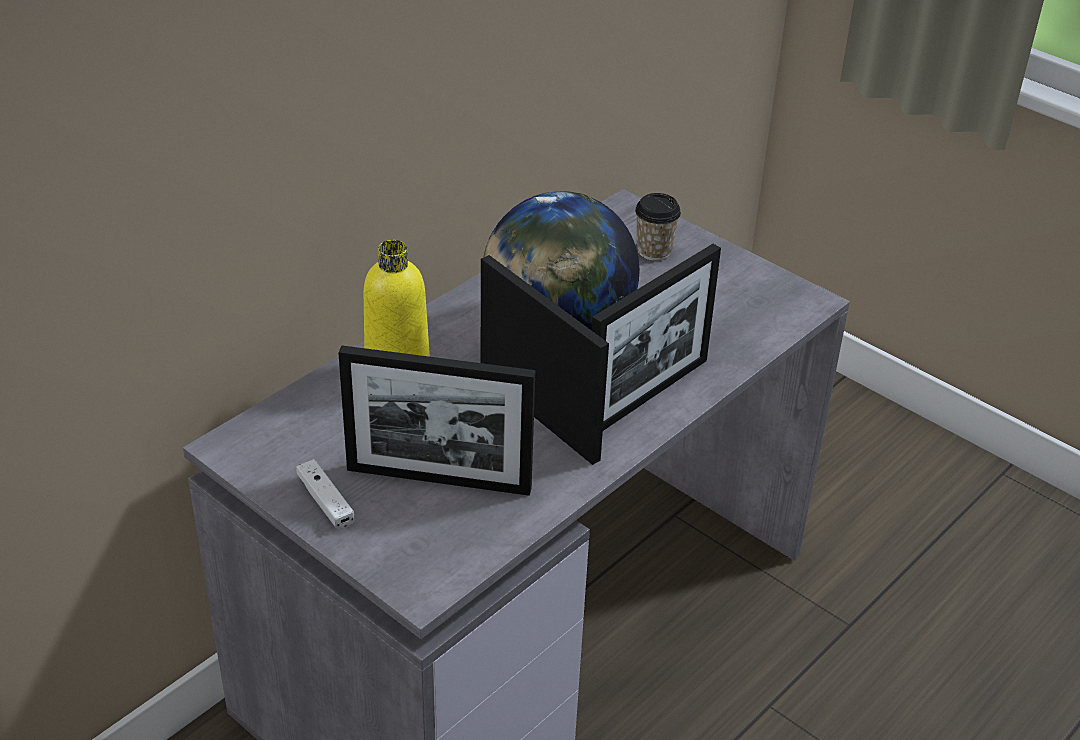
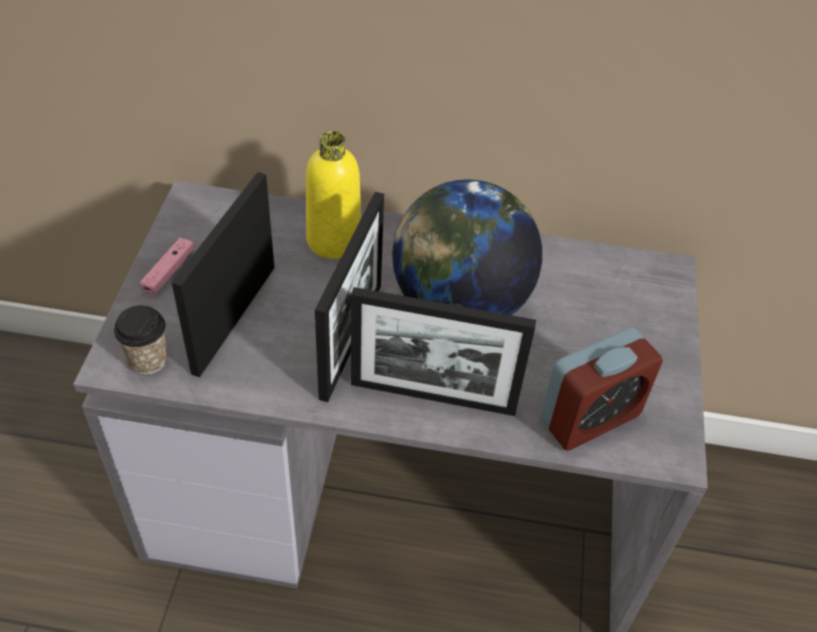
camera: 55 degrees right, 10 degrees up
(325, 501) = (169, 272): white game controller -> pink game controller
(438, 479) = (234, 318): picture frame -> picture frame turned 45 degrees clockwise
(654, 251) = (629, 314): cup -> cup (148, 360)
(741, 323) = (589, 418): none -> alarm clock

